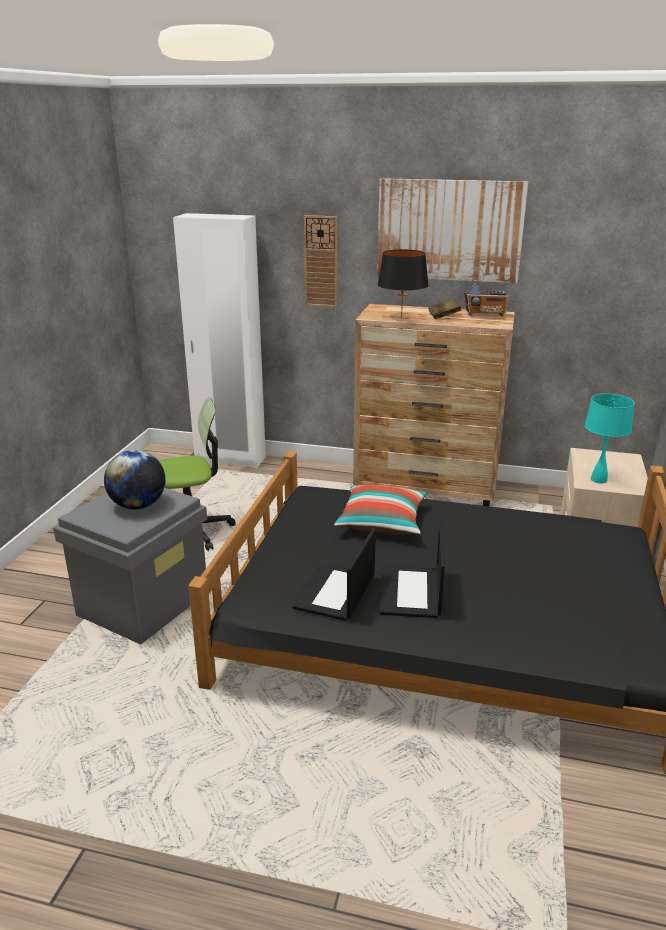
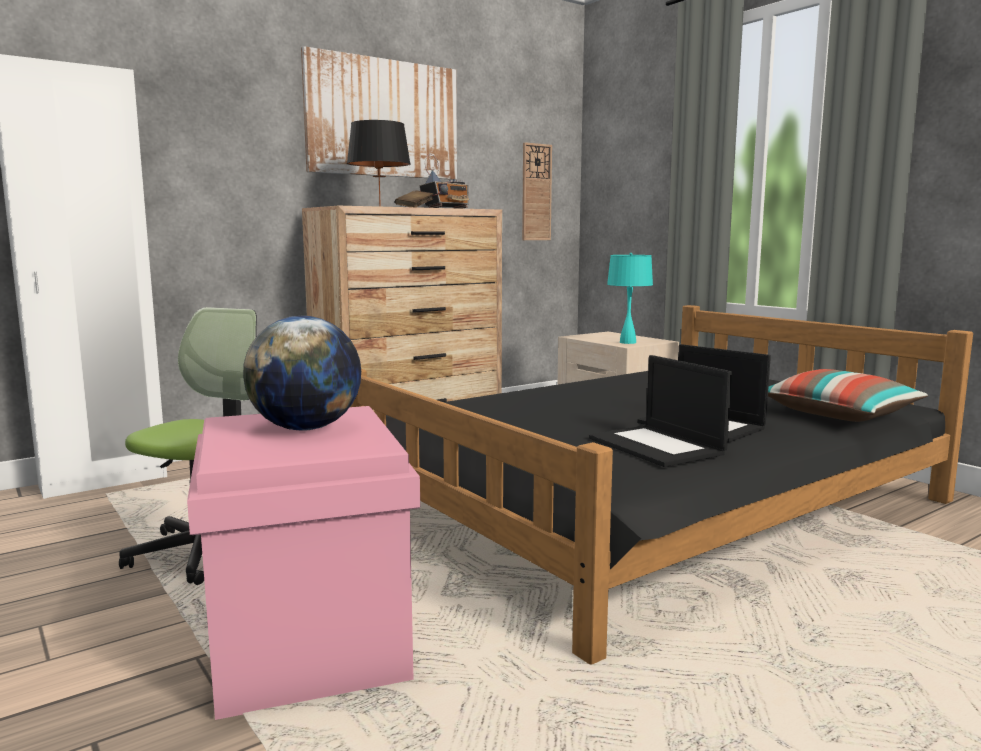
camera: 50 degrees left, 15 degrees down
(143, 603) = (306, 643): grey storage box -> pink storage box
(321, 262) = (228, 153): wall clock -> wall clock (536, 192)
(382, 522) = (542, 405): pillow -> pillow (839, 415)

